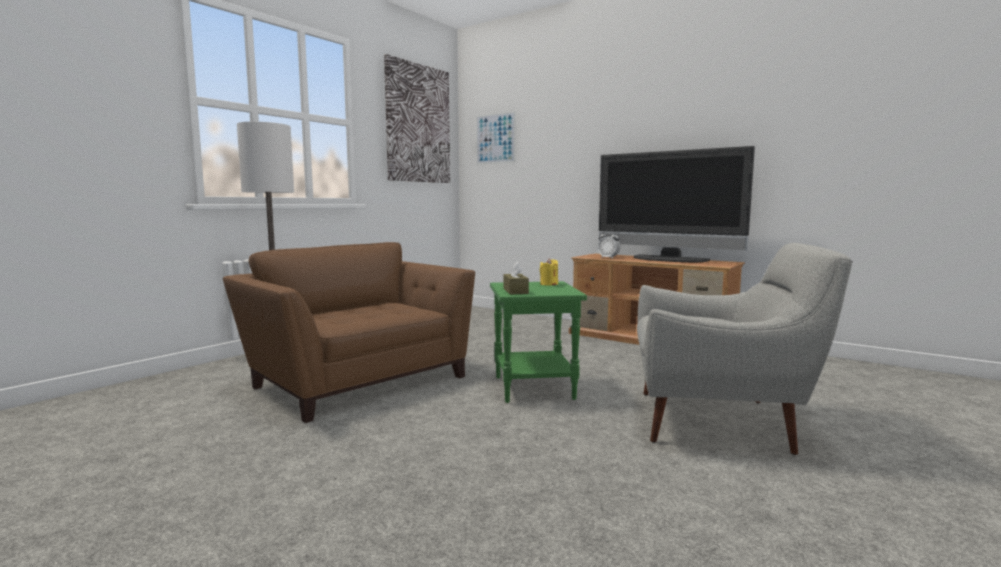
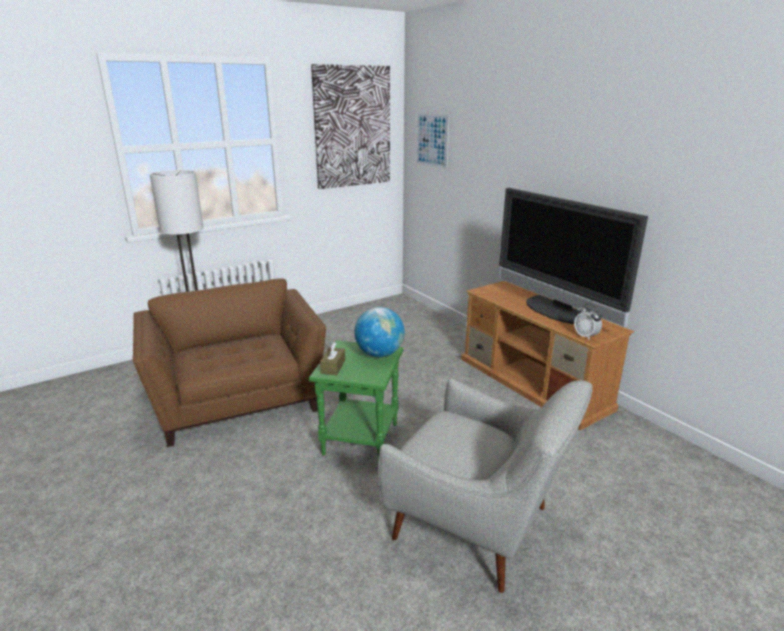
camera: 20 degrees right, 15 degrees up
(549, 284) = (379, 354): yellow candle -> globe
(608, 258) = (498, 299): alarm clock -> alarm clock (585, 336)

